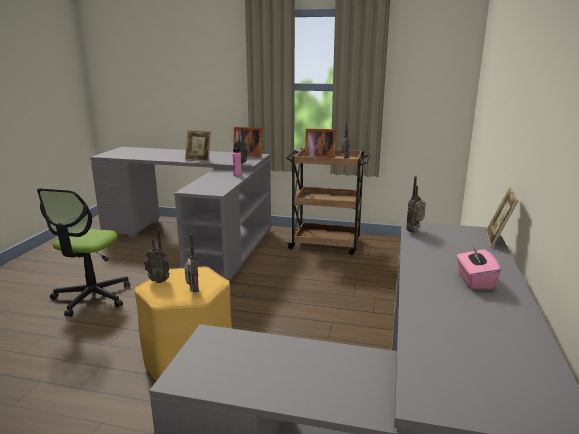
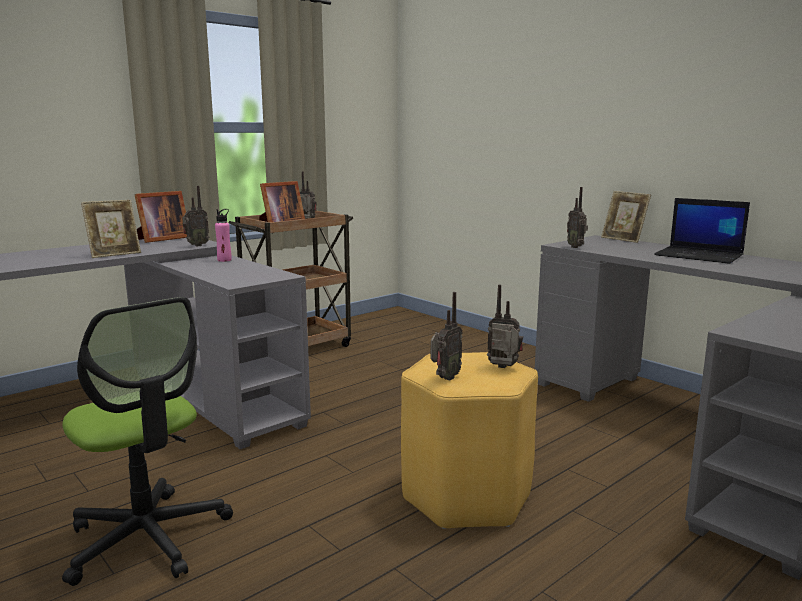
camera: 55 degrees left, 5 degrees down
(474, 281) = (700, 255): pink tissue box -> laptop

